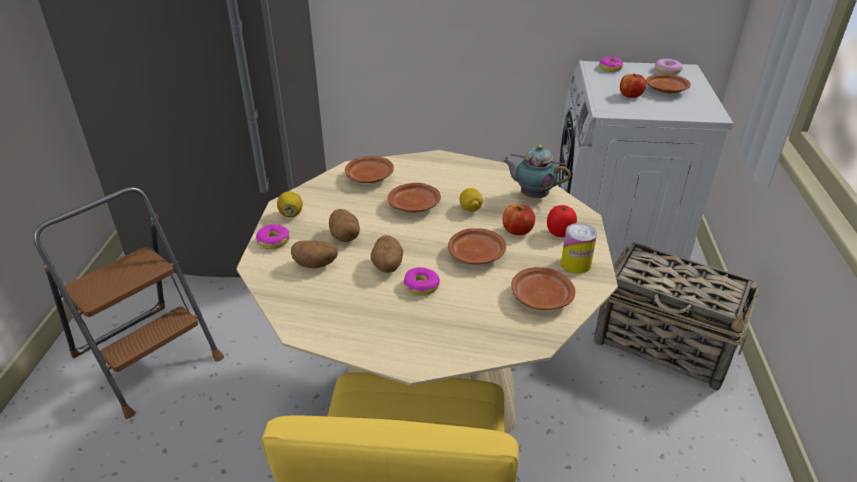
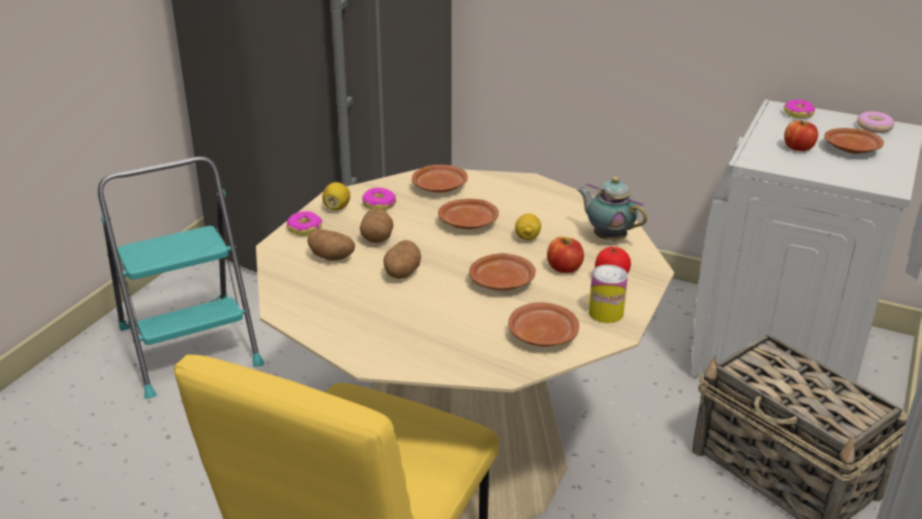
camera: 20 degrees right, 5 degrees down
(145, 353) = (188, 342): brown step ladder -> turquoise step ladder
(421, 286) = (424, 298): donut -> donut (379, 204)

